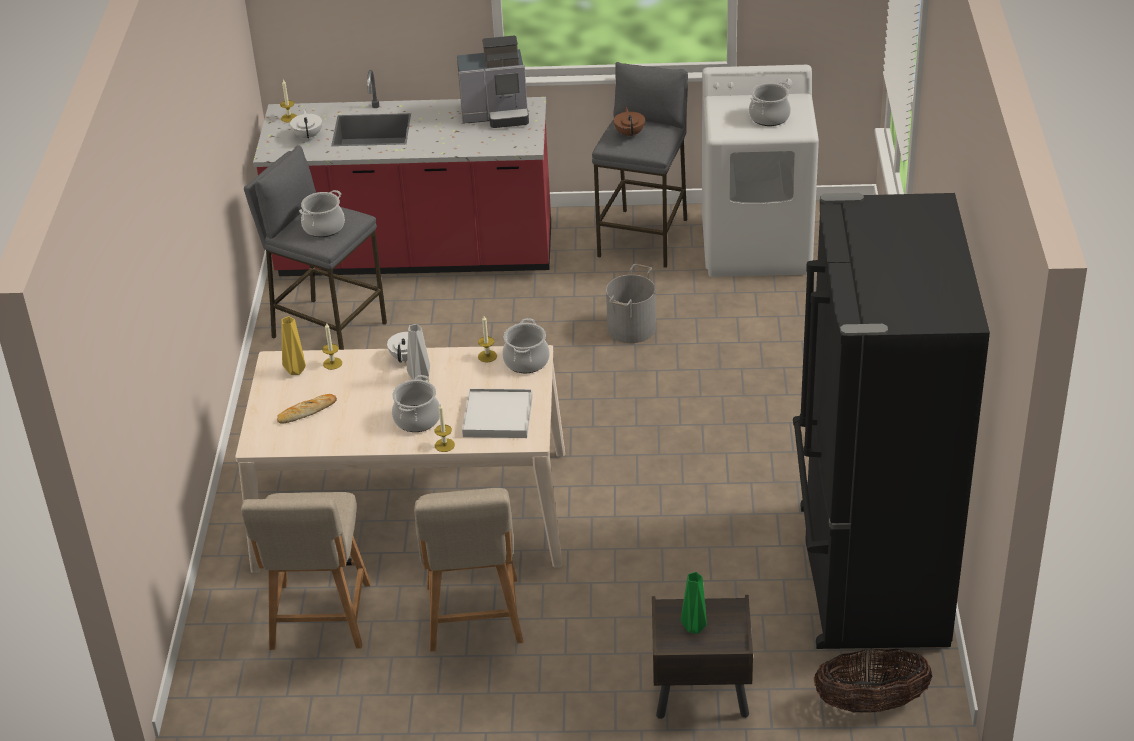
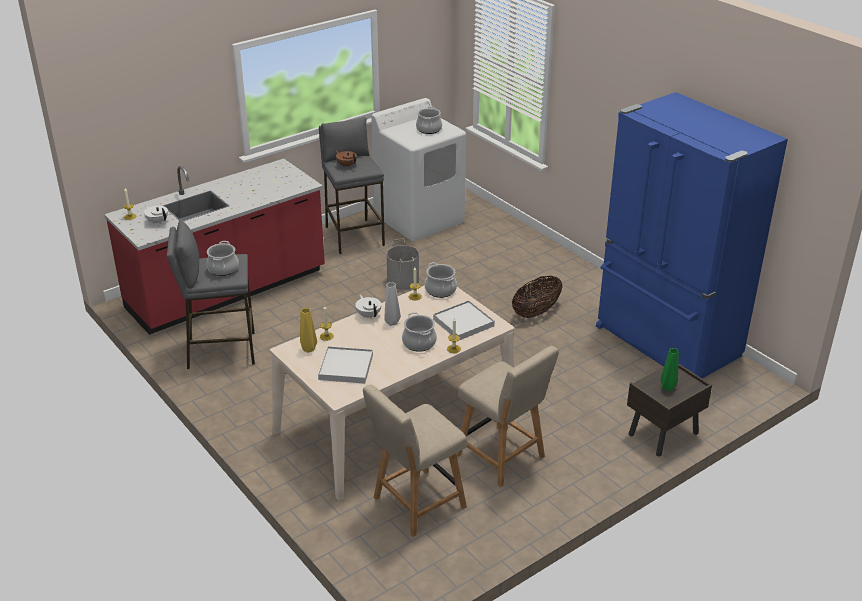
camera: 40 degrees left, 5 degrees down
(306, 411) = (346, 367): bread -> white tray
(319, 620) = (415, 504): beige chair -> beige chair turned 90 degrees clockwise
(497, 114) = (267, 175): coffee machine -> none
(867, 574) = (665, 343): black fridge -> blue fridge
(870, 703) = (741, 398): basket -> basket (536, 312)

